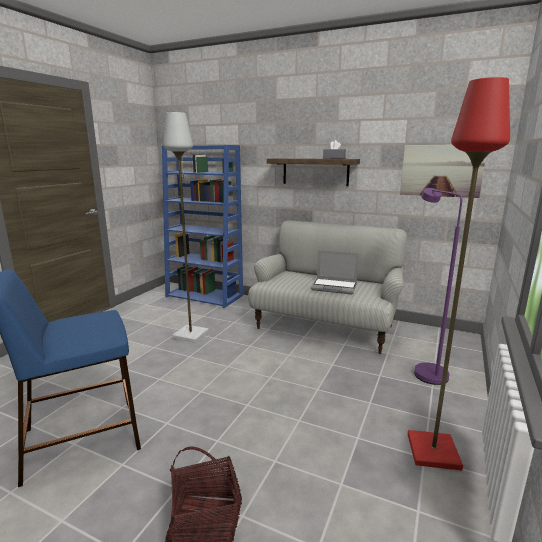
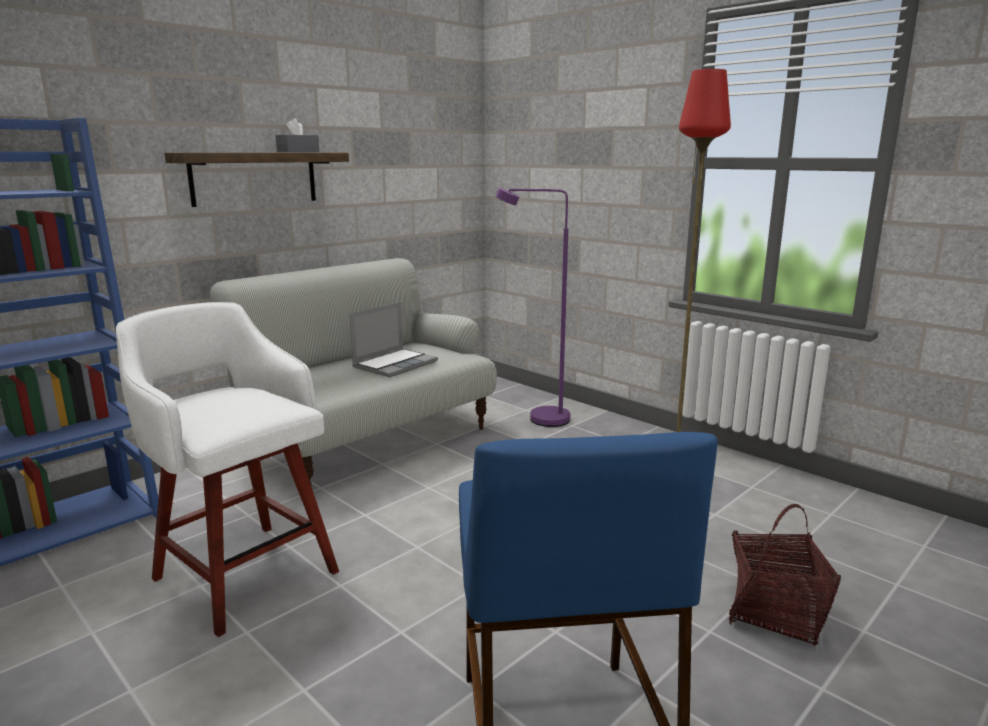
camera: 70 degrees left, 0 degrees up
(191, 334) = (243, 572): grey floor lamp -> white stool
(441, 170) = (426, 168): picture -> none

